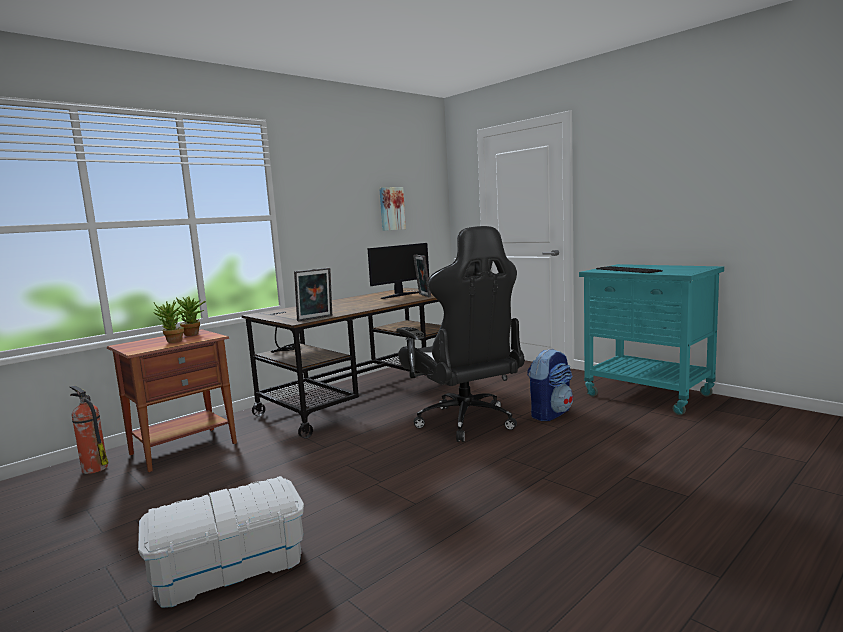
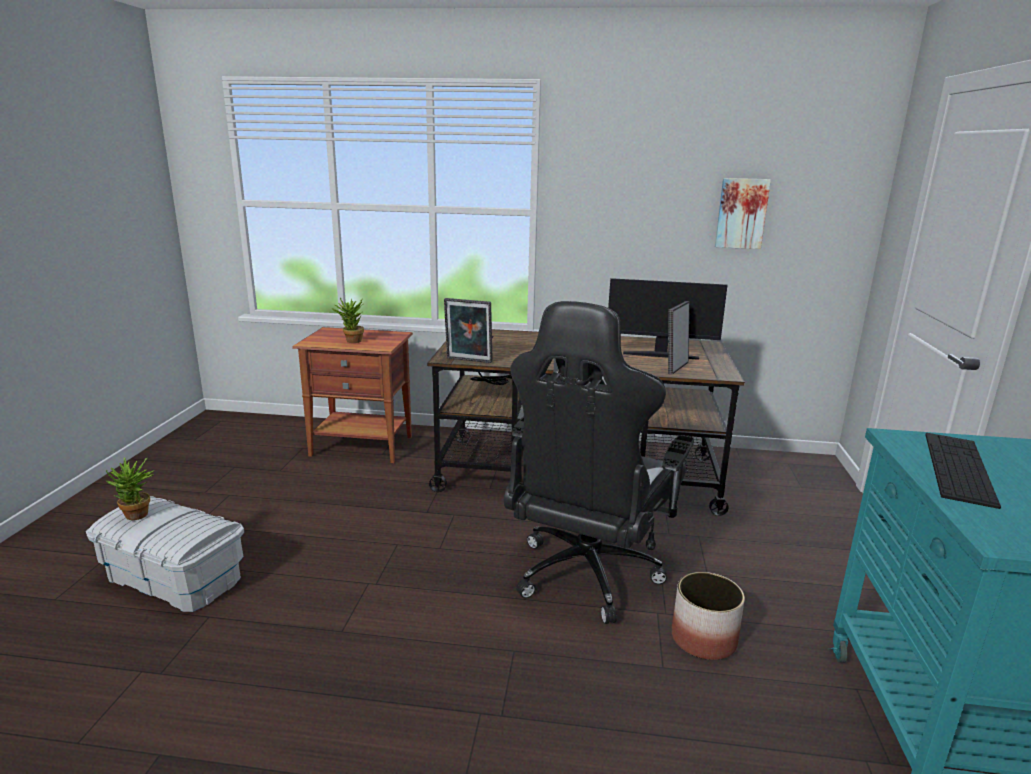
camera: 50 degrees right, 10 degrees up
(94, 468) = (299, 432): fire extinguisher -> none
(194, 334) = (386, 337): potted plant -> potted plant (137, 517)
(550, 414) = (704, 639): backpack -> planter

